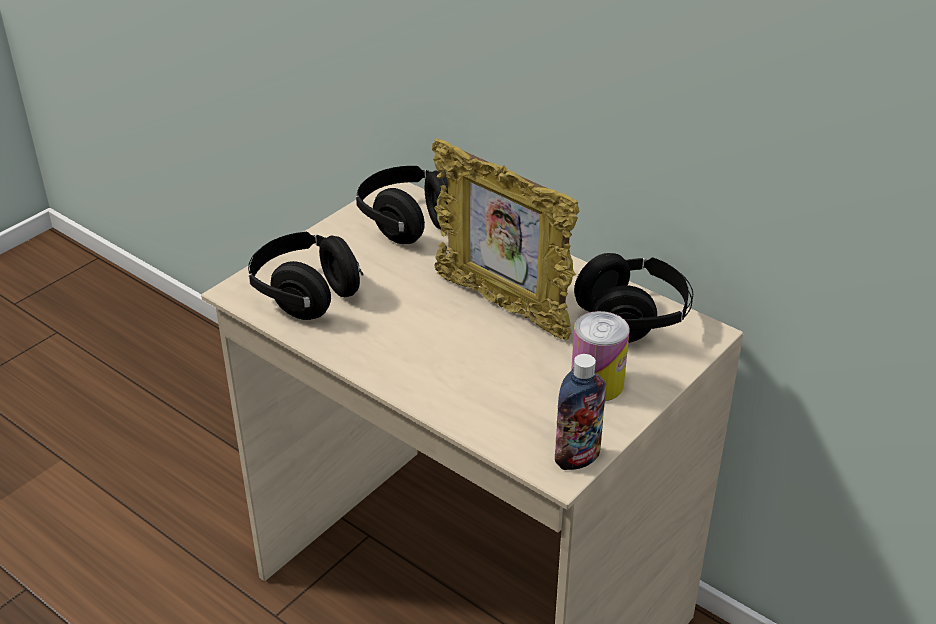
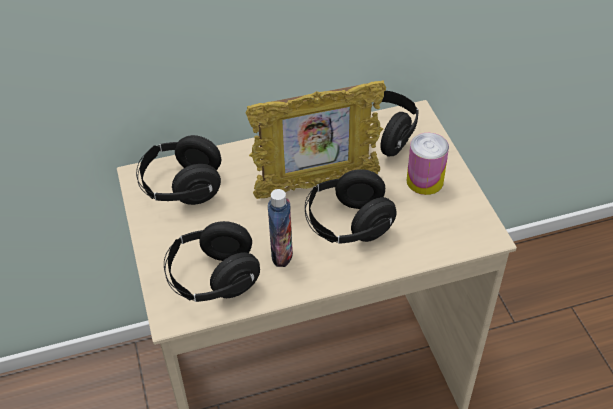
camera: 55 degrees left, 10 degrees up
(466, 352) = (348, 225): none -> black headphones
(577, 457) = (482, 223): bottle -> bottle (282, 254)

